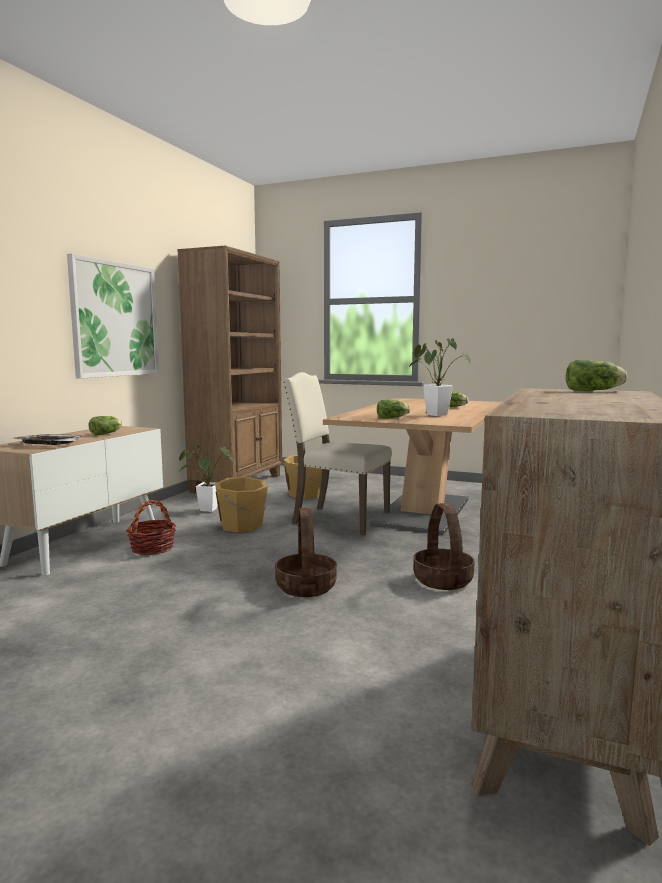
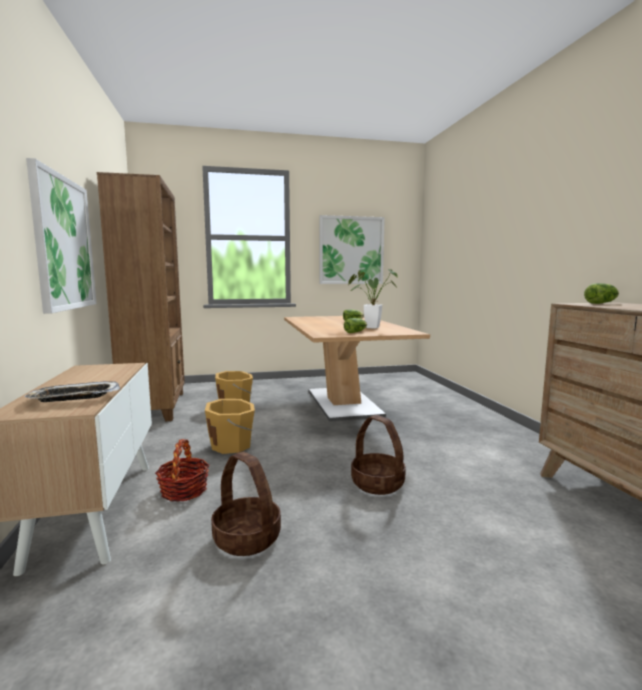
camera: 35 degrees left, 0 degrees up
(107, 433) = (108, 375): lettuce -> none
(205, 509) = (167, 438): potted plant -> none
(338, 519) = (299, 421): beige chair -> none
(442, 580) = (444, 450): basket -> basket (246, 538)
(504, 311) = (351, 250): none -> picture

